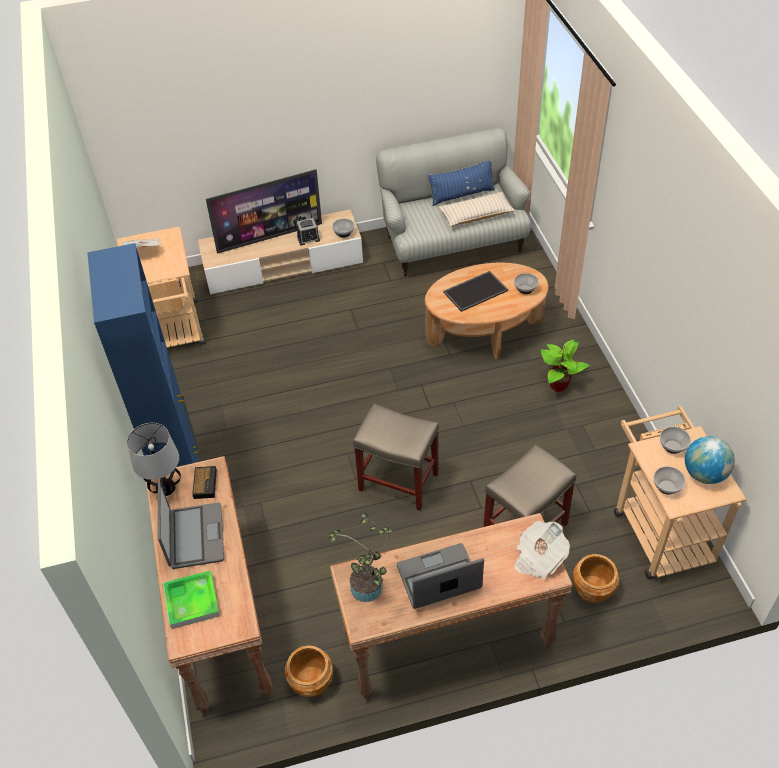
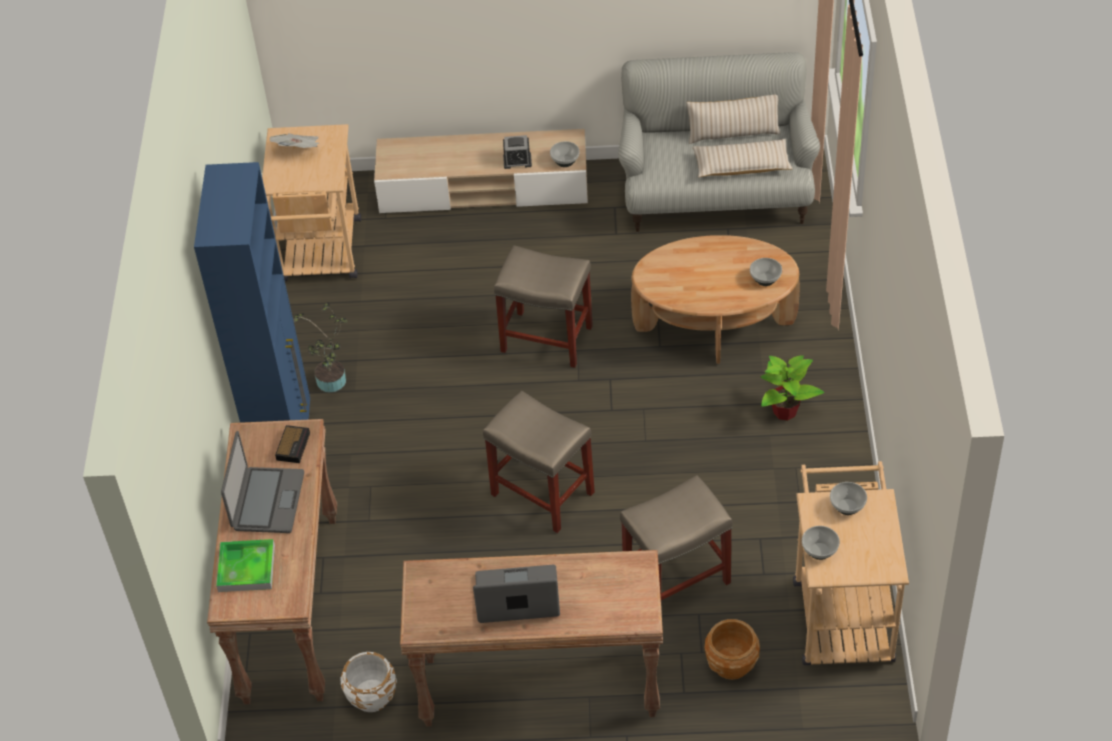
camera: 15 degrees right, 0 degrees up
(165, 488) = (249, 442): table lamp -> none
(269, 237) = (468, 151): television -> none
(311, 682) = (371, 696): brown planter -> white planter
(365, 363) = (548, 339): none -> beige stool
(368, 590) = (436, 594): potted plant -> potted plant (332, 383)
(461, 195) = (733, 134): blue pillow -> beige pillow
(475, 290) = (701, 270): tray -> none
(538, 558) = (635, 597): newspaper -> none
(704, 474) = (871, 545): globe -> none

